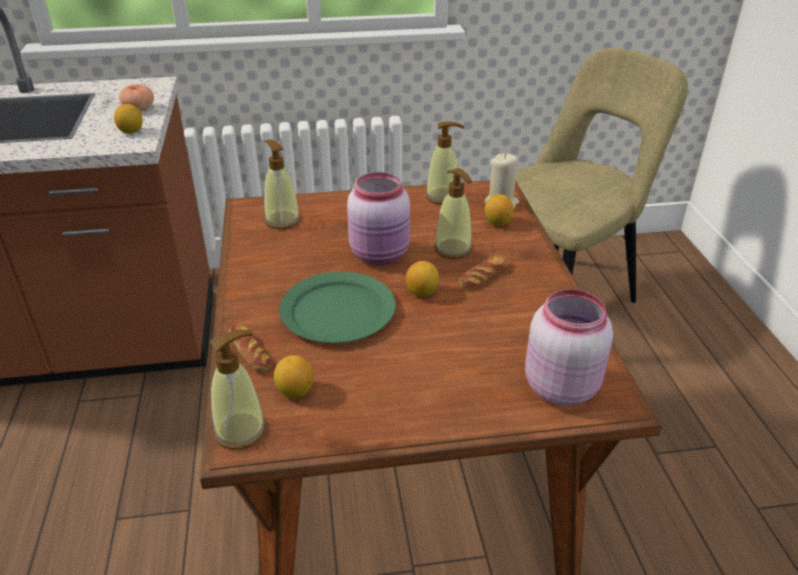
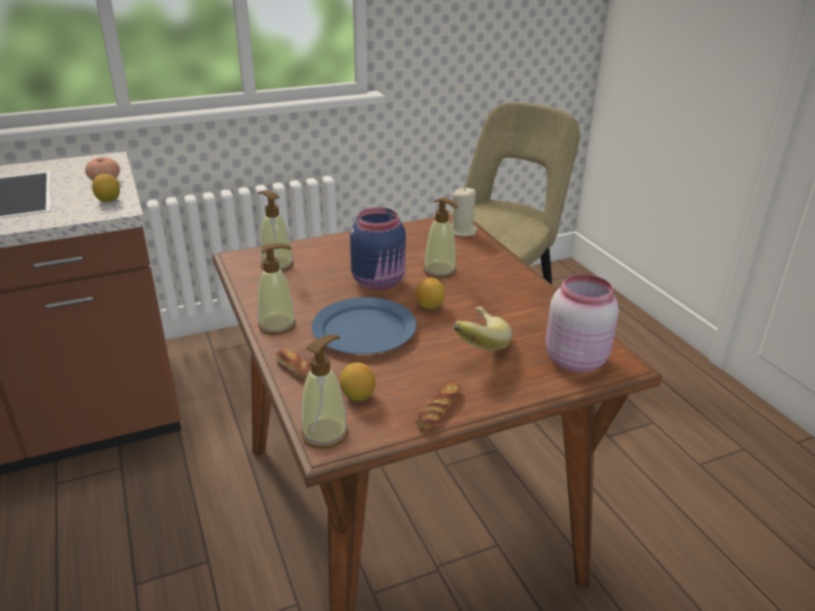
camera: 15 degrees left, 5 degrees down
(337, 311) = (363, 330): green plate -> blue plate
(381, 255) = (380, 282): pink jar -> blue jar
(442, 197) = (411, 232): soap dispenser -> soap dispenser (277, 325)
(452, 348) = (475, 344): none -> banana
(483, 275) = (474, 287): bread -> bread (438, 408)
(497, 223) = (467, 247): lemon -> none

